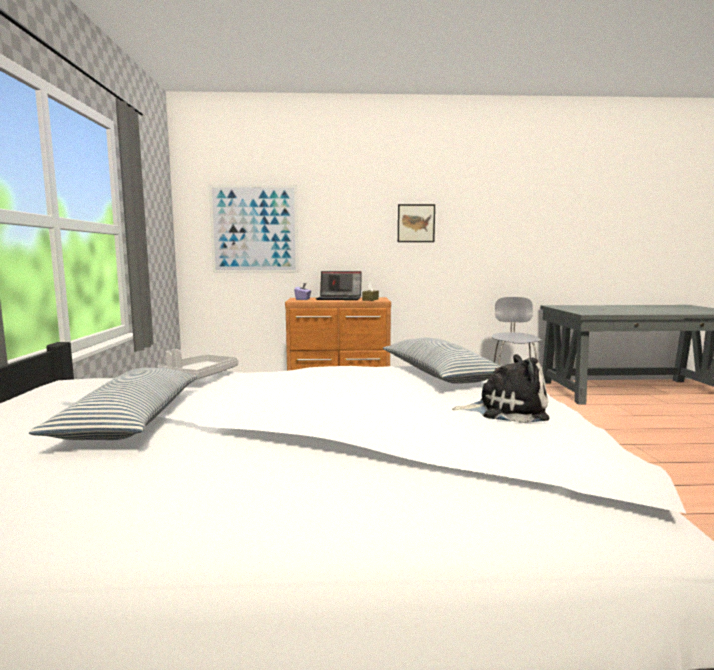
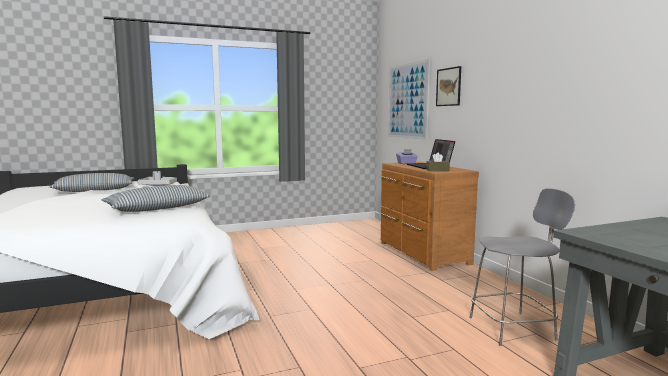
camera: 70 degrees right, 0 degrees up
(416, 223) = (510, 87): picture -> picture (448, 87)
(506, 410) = (66, 219): plush toy -> none

